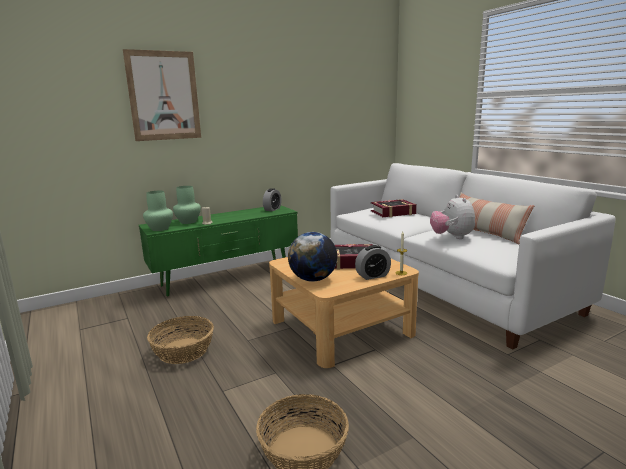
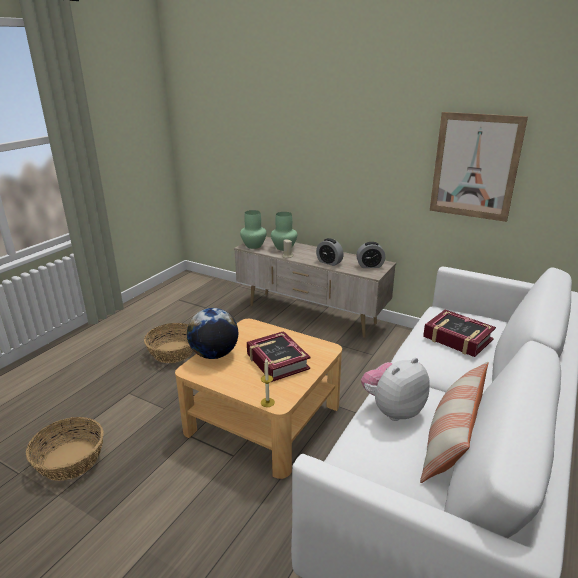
camera: 60 degrees right, 10 degrees up
(164, 96) = (290, 119): picture -> picture (475, 167)
(226, 278) = (311, 315): green tv stand -> beige tv stand
(372, 276) = (245, 385): alarm clock -> alarm clock (329, 262)

